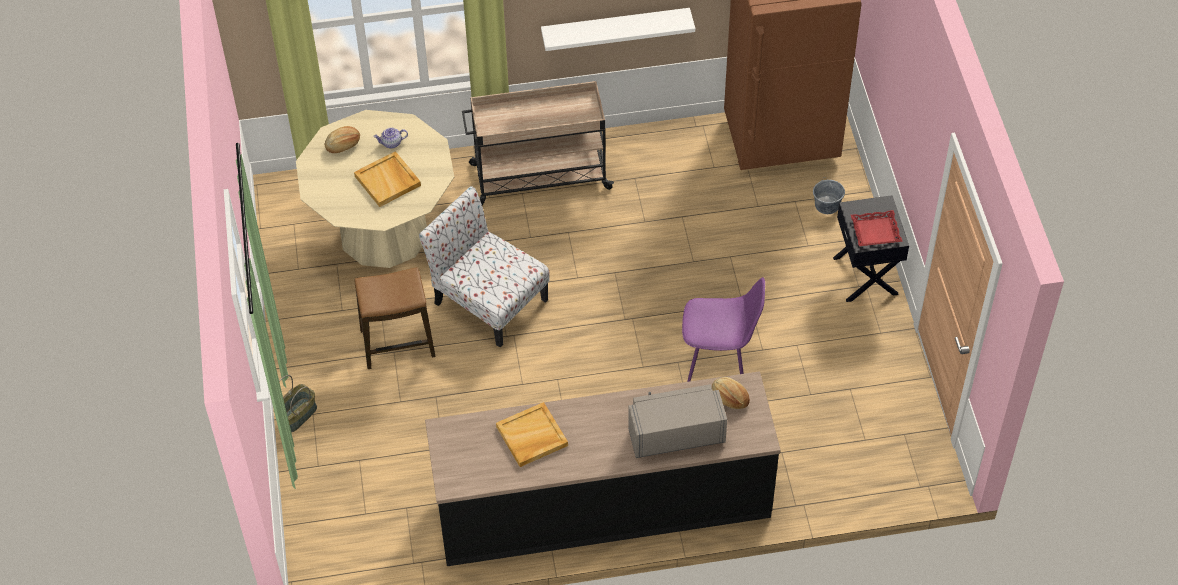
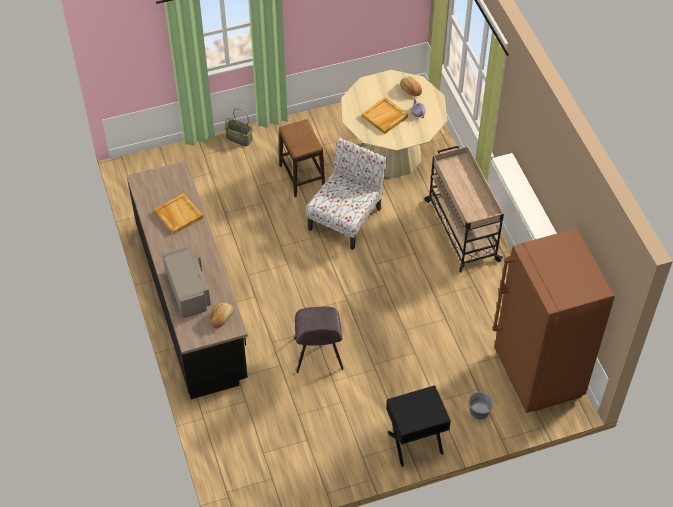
camera: 80 degrees right, 0 degrees up
(719, 361) = (318, 355): purple chair -> grey chair
(875, 232) = (410, 411): red tray -> none

